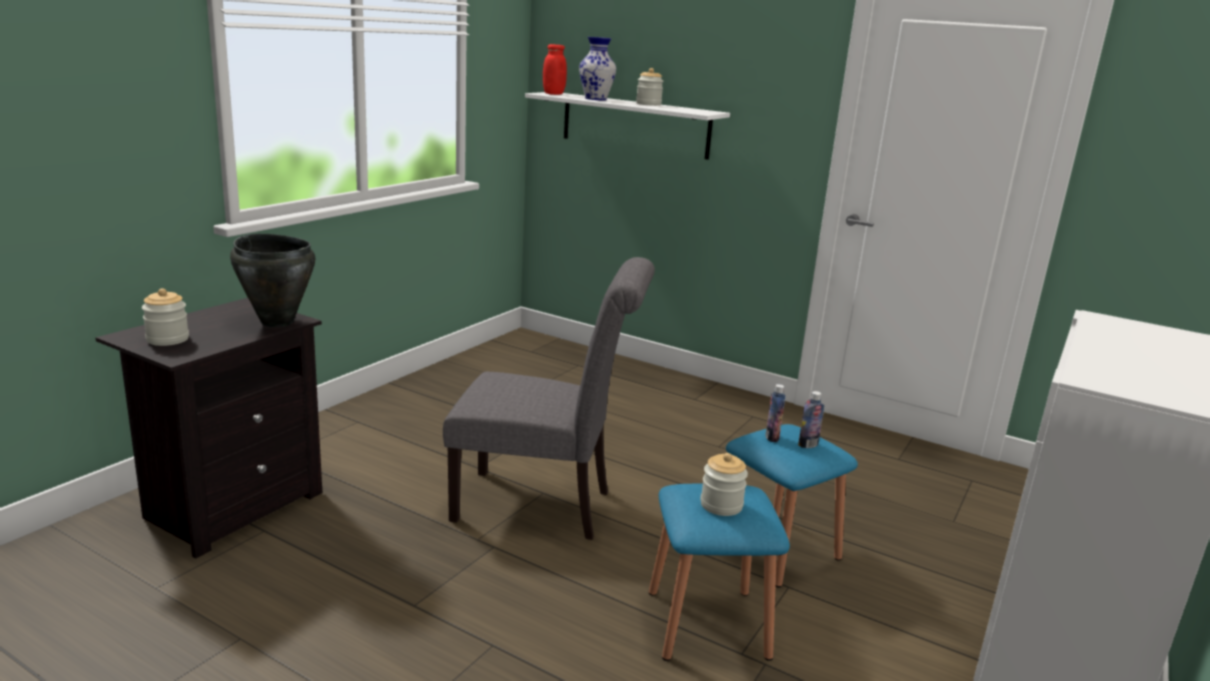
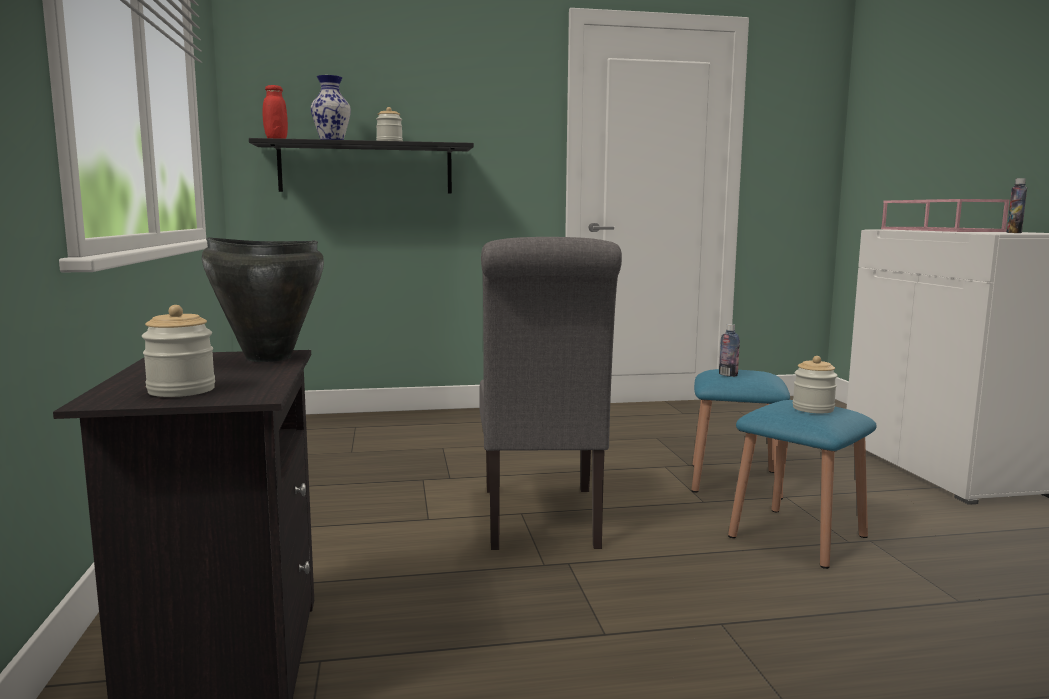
camera: 40 degrees left, 10 degrees down
(543, 506) = (542, 521): grey chair -> grey chair turned 120 degrees clockwise
(635, 125) = (366, 168): white shelf -> black shelf
(808, 445) = (754, 372): bottle -> bottle (1014, 233)
(1134, 342) = (937, 230): none -> pink tray

